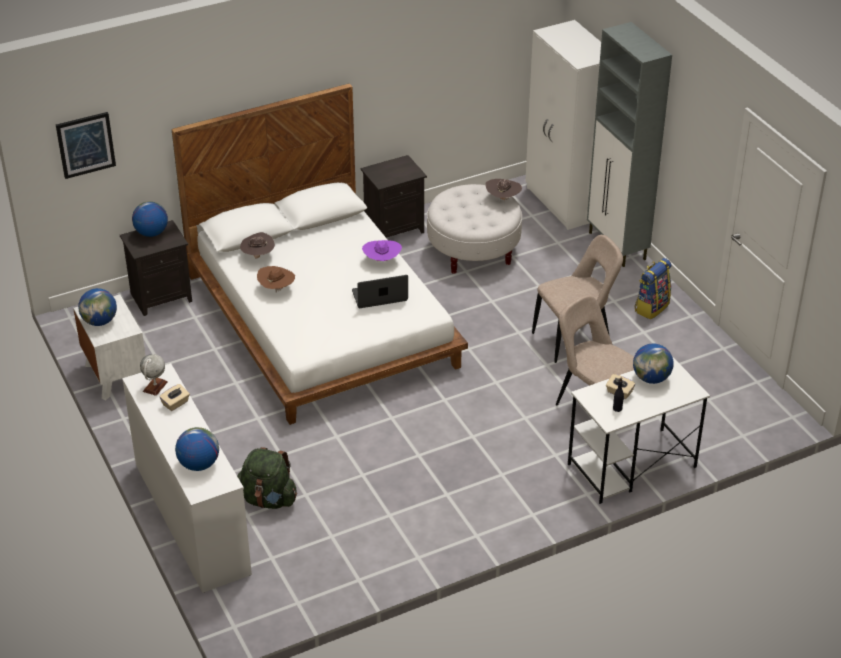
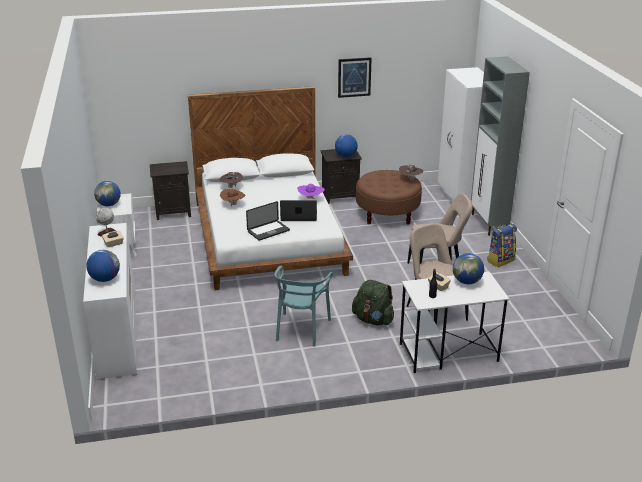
camera: 15 degrees right, 10 degrees down
(85, 144) = (129, 95): picture -> picture (354, 77)
(151, 233) = (169, 165): globe -> globe (345, 156)
(268, 499) = (175, 331): green backpack -> green backpack (373, 320)
(350, 329) = (268, 231): none -> laptop
(434, 465) = (301, 329): none -> turquoise chair
(473, 251) = (387, 214): white ottoman -> brown ottoman

